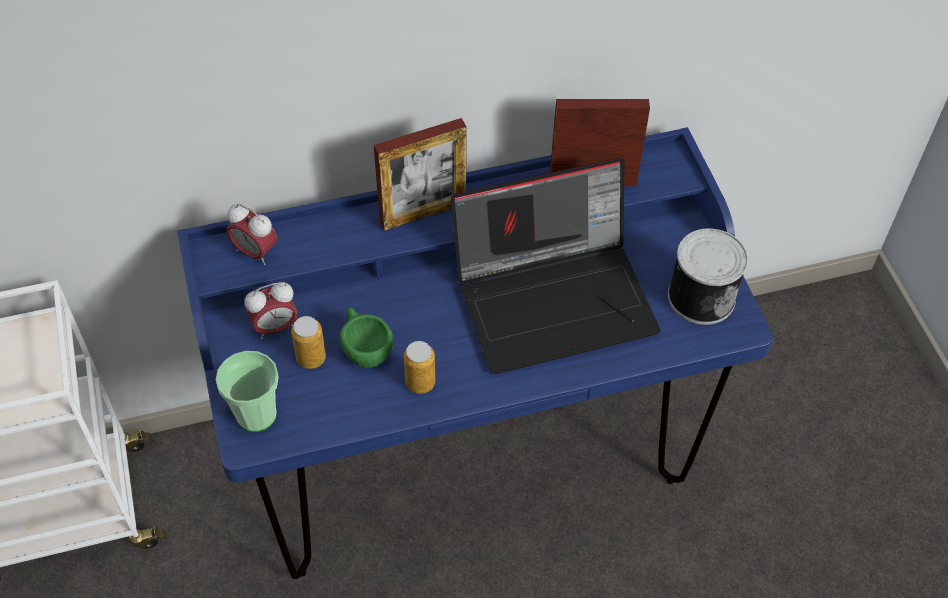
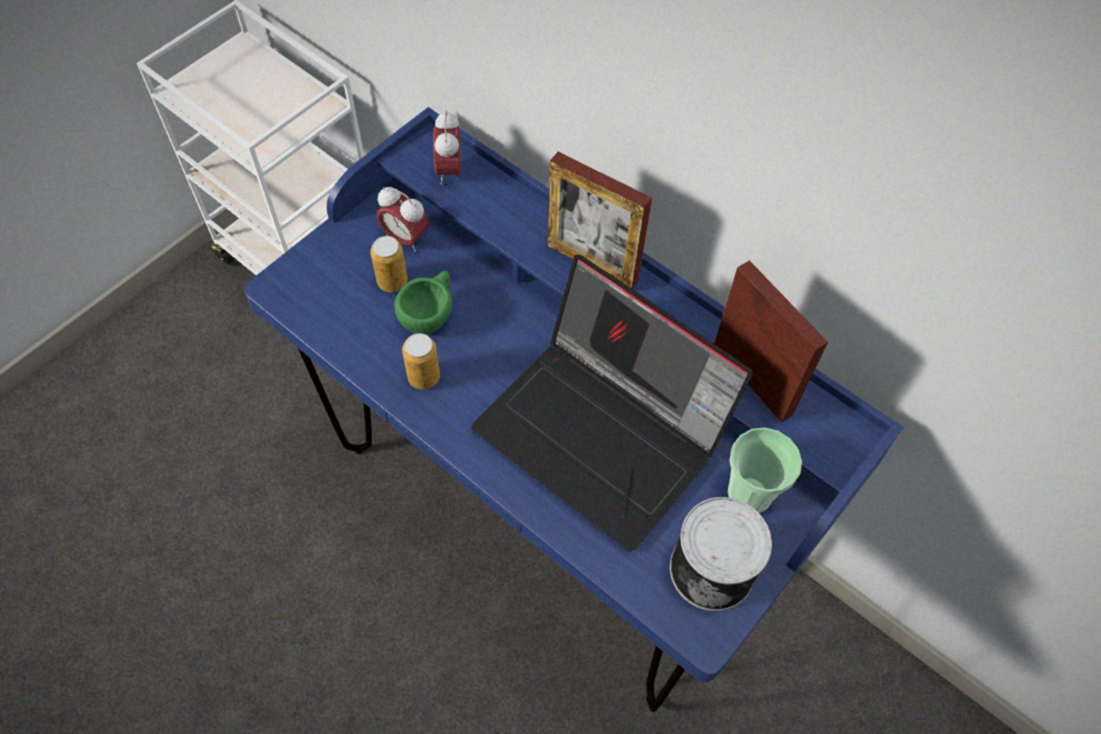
camera: 55 degrees right, 5 degrees up
(256, 415) = (308, 278): cup -> cup (749, 494)

